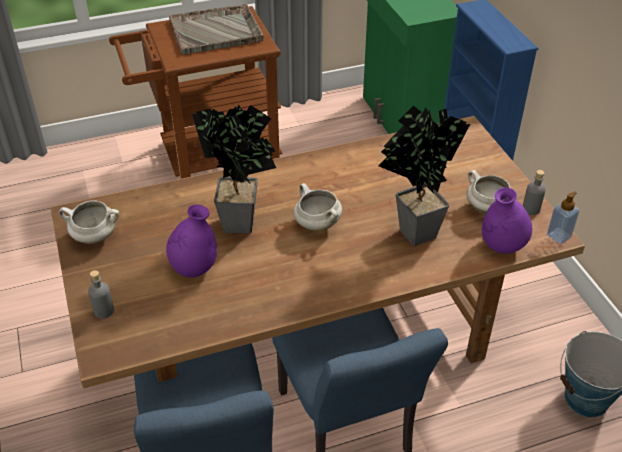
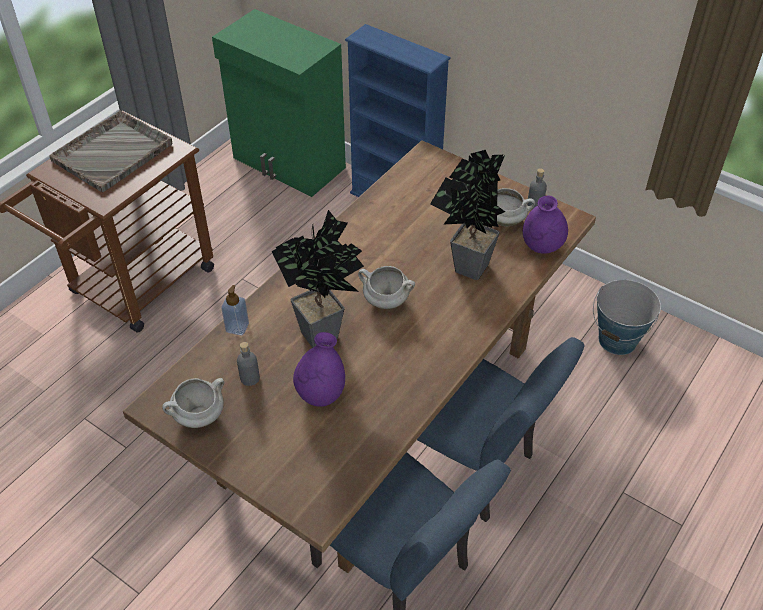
camera: 35 degrees left, 5 degrees up
(104, 311) = (279, 476): grey bottle -> grey bottle (250, 378)
(559, 236) = (573, 218): soap dispenser -> soap dispenser (237, 327)

